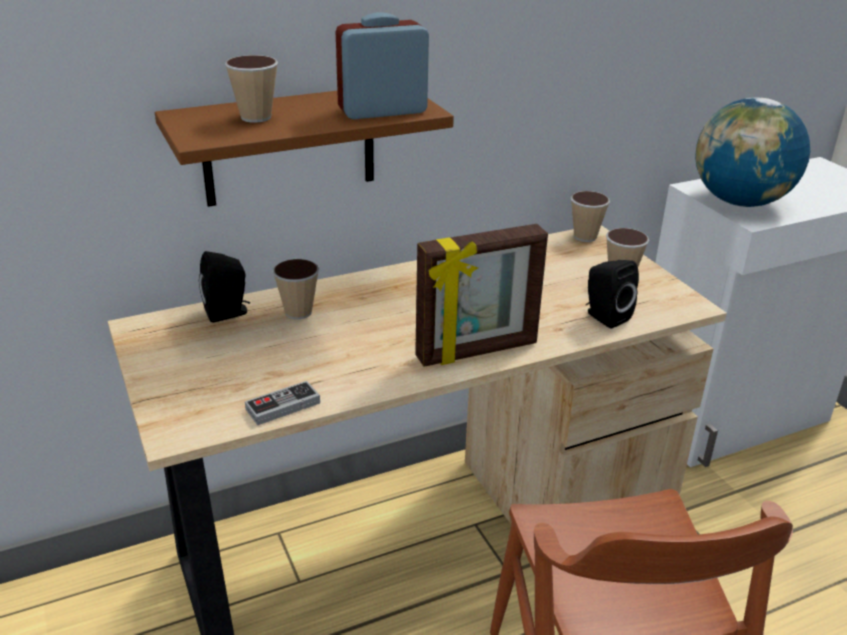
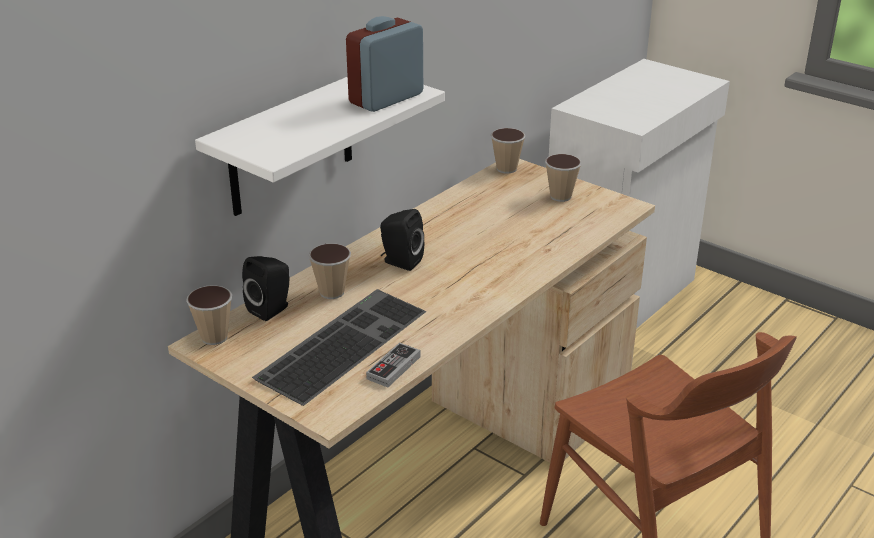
camera: 25 degrees left, 0 degrees up
(256, 117) = (292, 126): cup -> cup (214, 337)
(259, 364) = (341, 342): none -> keyboard
(289, 145) = (291, 144): brown shelf -> white shelf
(477, 352) = (503, 284): picture frame -> none
(604, 316) = (573, 231): black speaker -> black speaker (400, 262)
(740, 202) = (615, 112): globe -> none

